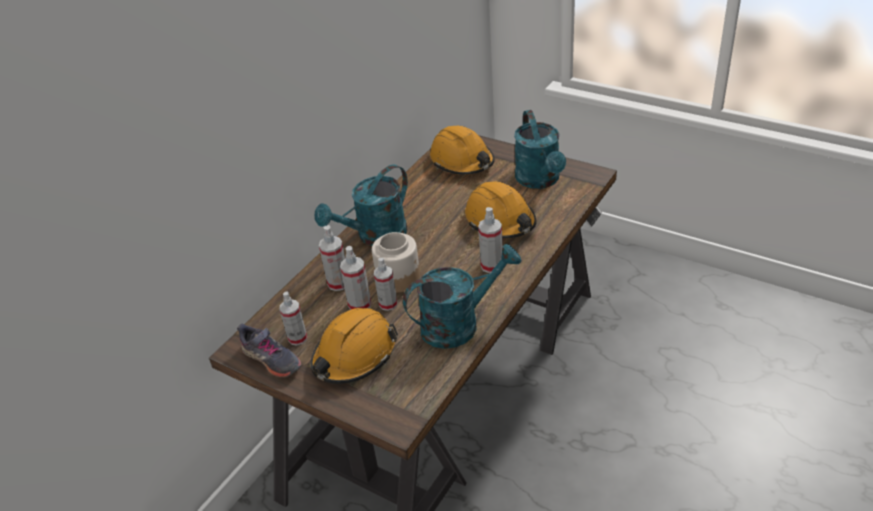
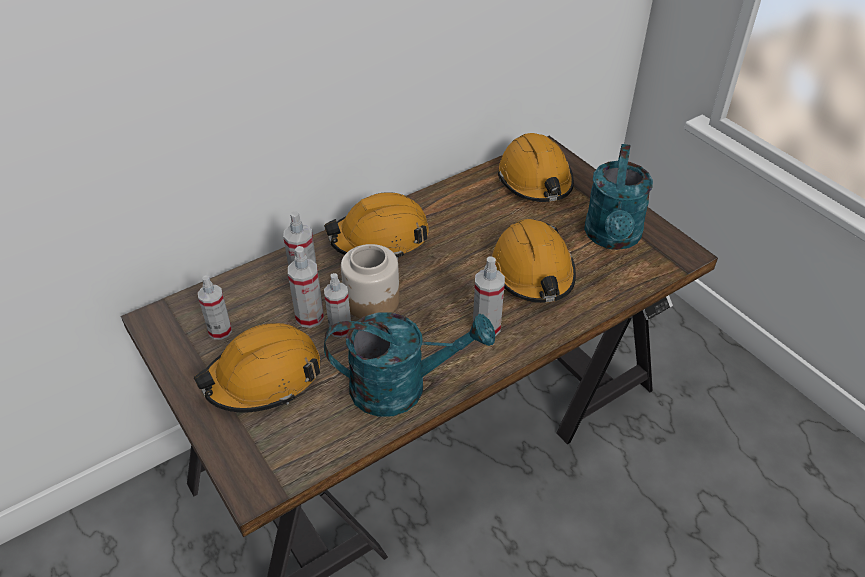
camera: 20 degrees right, 5 degrees up
(271, 359) = (177, 345): grey shoe -> none
(375, 236) = (380, 239): turquoise watering can -> orange hard hat

